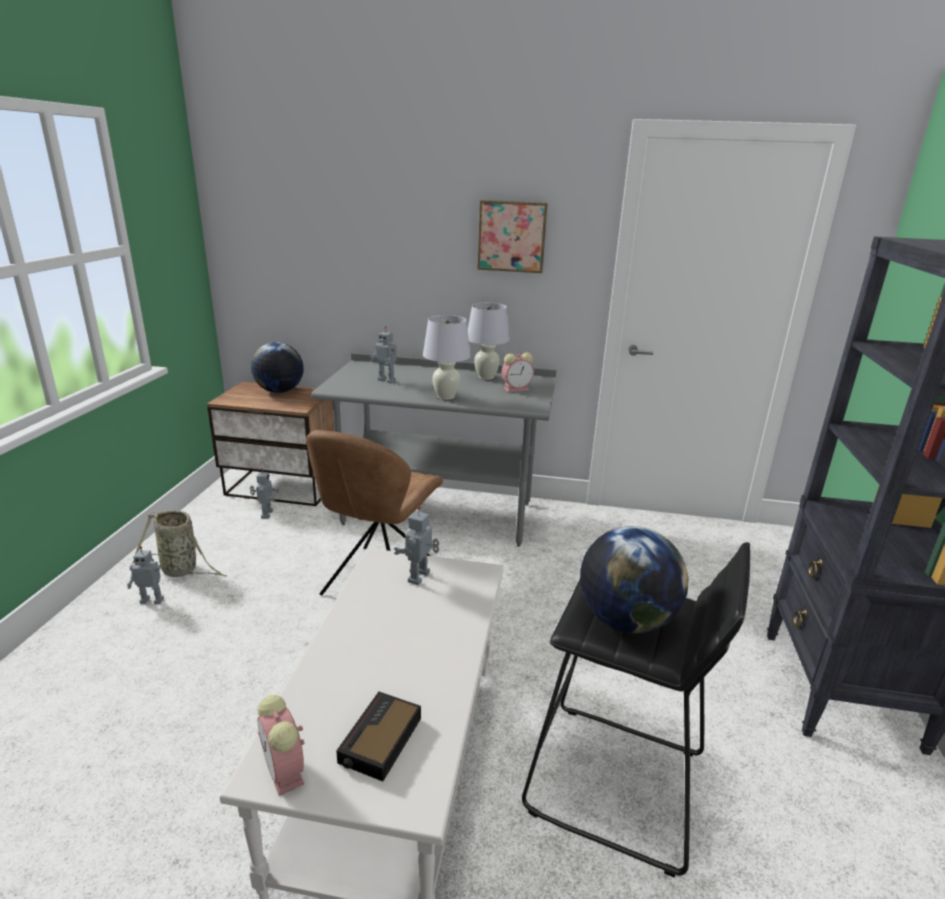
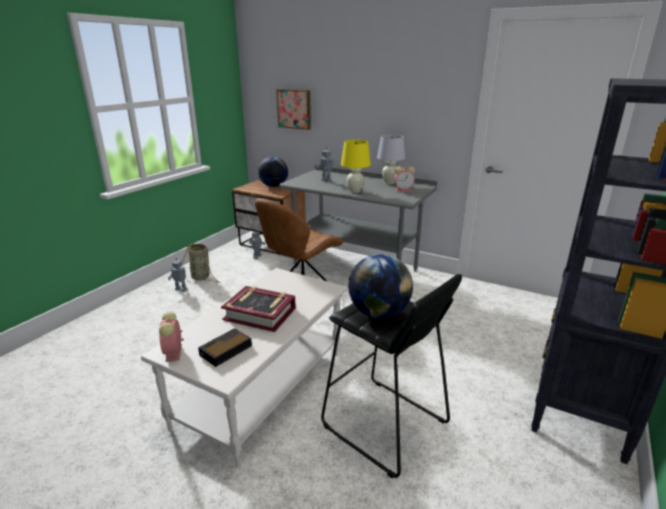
camera: 20 degrees right, 0 degrees up
(396, 647) = (260, 314): none -> book
(420, 577) = (295, 285): toy robot -> none
(445, 396) = (355, 191): white table lamp -> yellow table lamp
(512, 236) = (411, 91): picture -> picture (294, 109)

